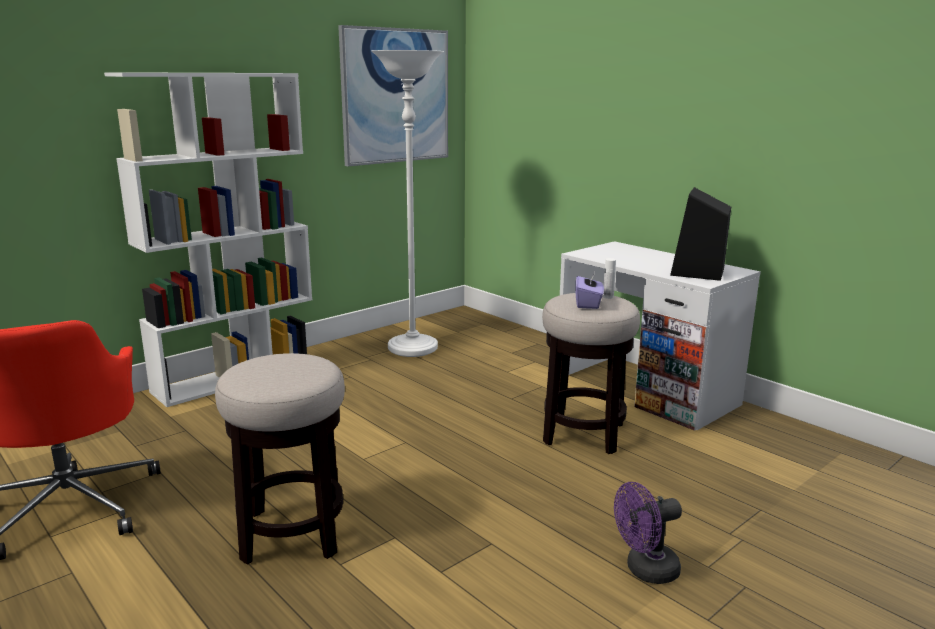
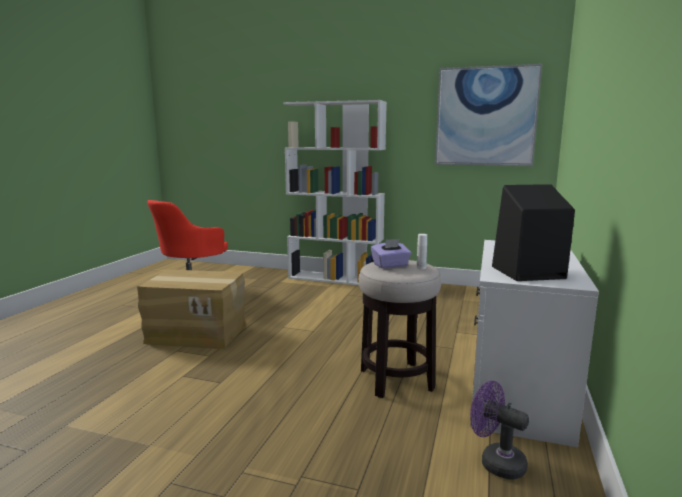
camera: 60 degrees right, 5 degrees down
(292, 533) = (197, 333): stool -> cardboard box
(412, 349) = (440, 299): white floor lamp -> none
(645, 570) = (220, 443): purple fan -> purple fan (496, 462)

